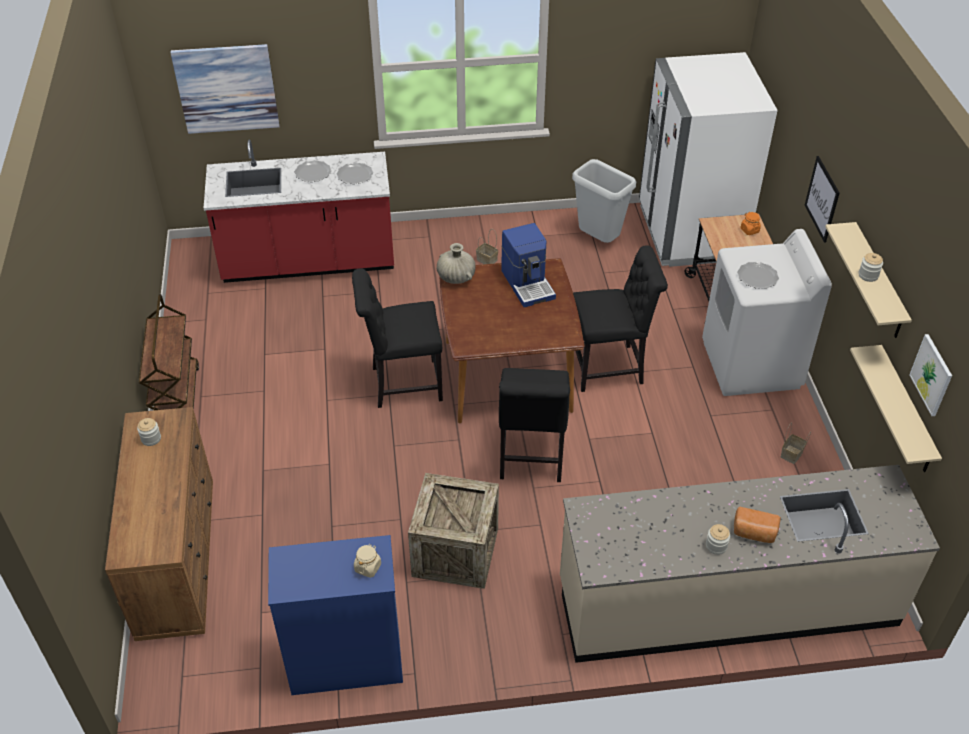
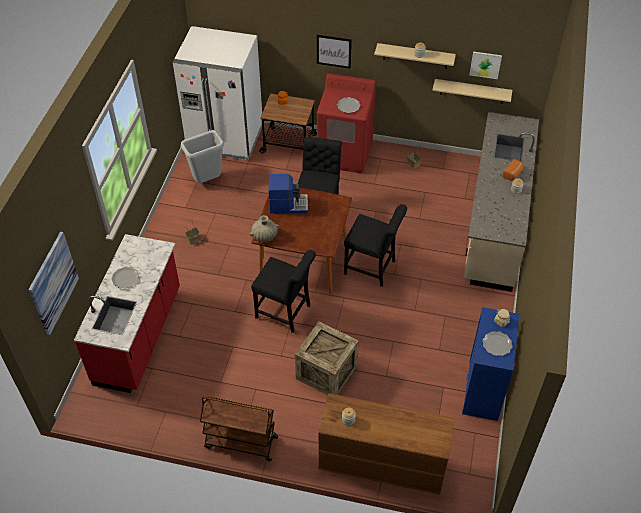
camera: 70 degrees left, 5 degrees up
(354, 175) = (142, 256): plate -> plate (497, 344)
(402, 384) = (285, 313): black chair -> black chair turned 75 degrees counterclockwise
(455, 552) = (426, 321): crate -> crate (326, 372)
(751, 365) = (345, 154): white washing machine -> red washing machine

